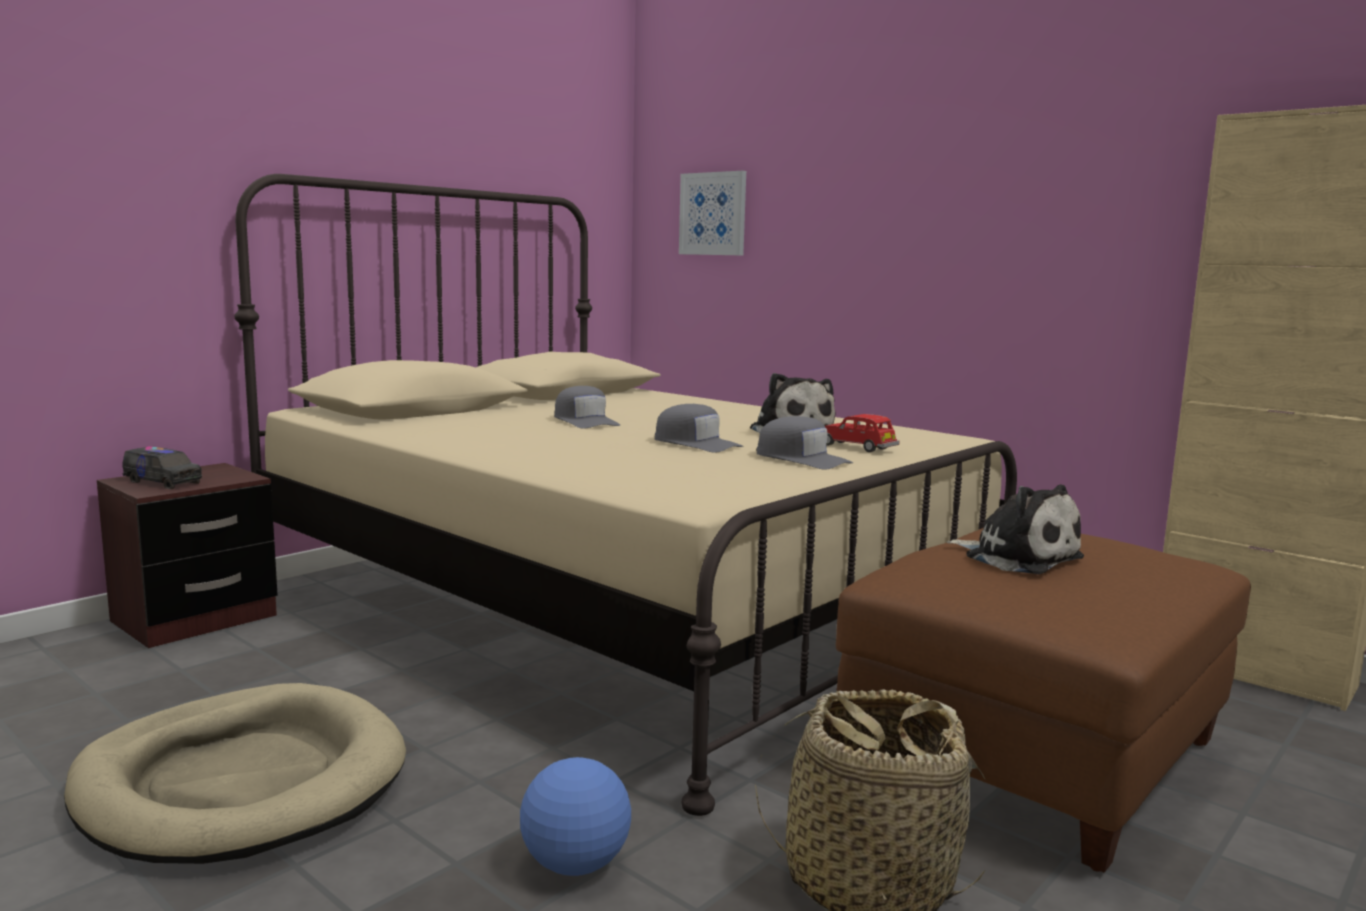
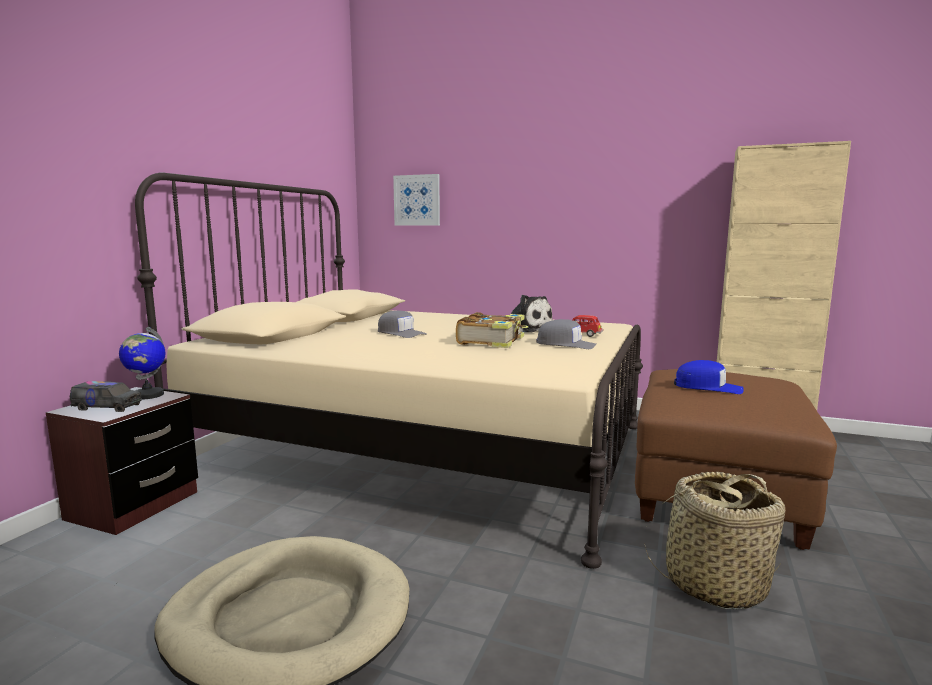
camera: 20 degrees left, 0 degrees up
(222, 474) = (147, 395): none -> globe
(575, 865) = (559, 618): football -> none
(696, 444) = (492, 341): grey cap -> book
(1017, 557) = (708, 387): plush toy -> blue cap

